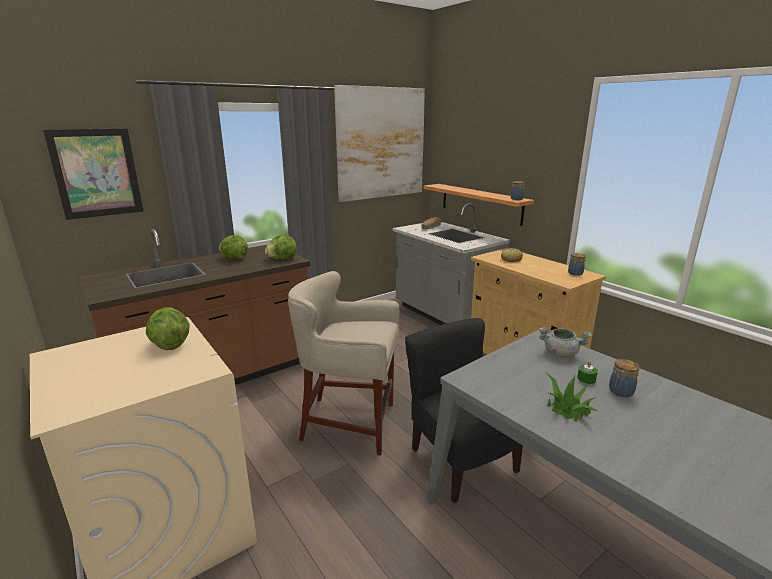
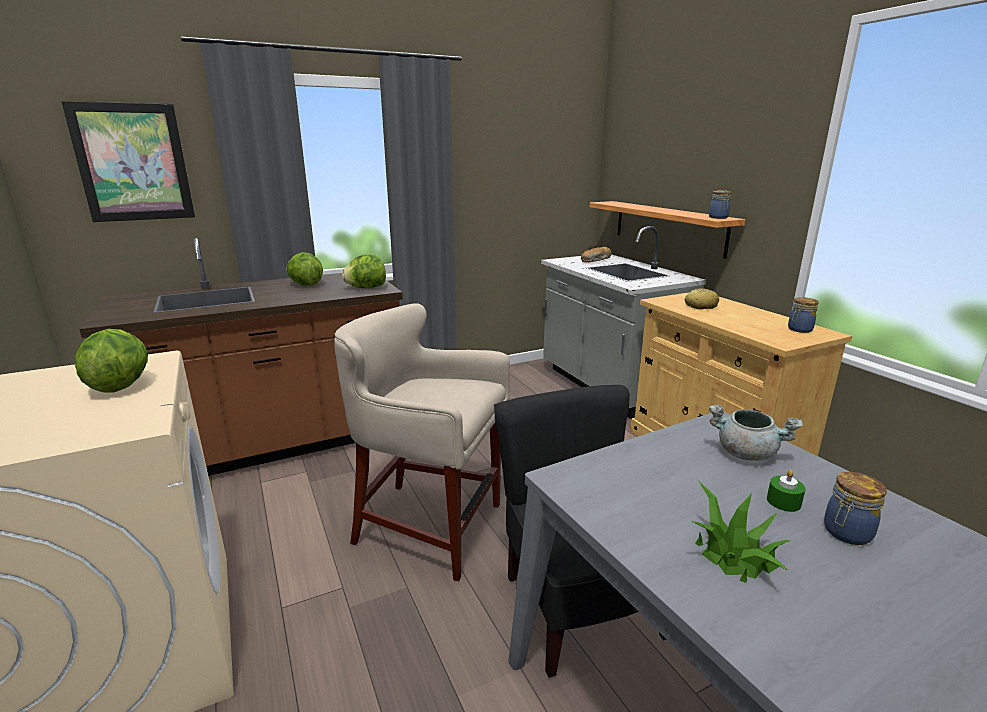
camera: 10 degrees right, 0 degrees up
(381, 143) = (531, 142): picture -> none

